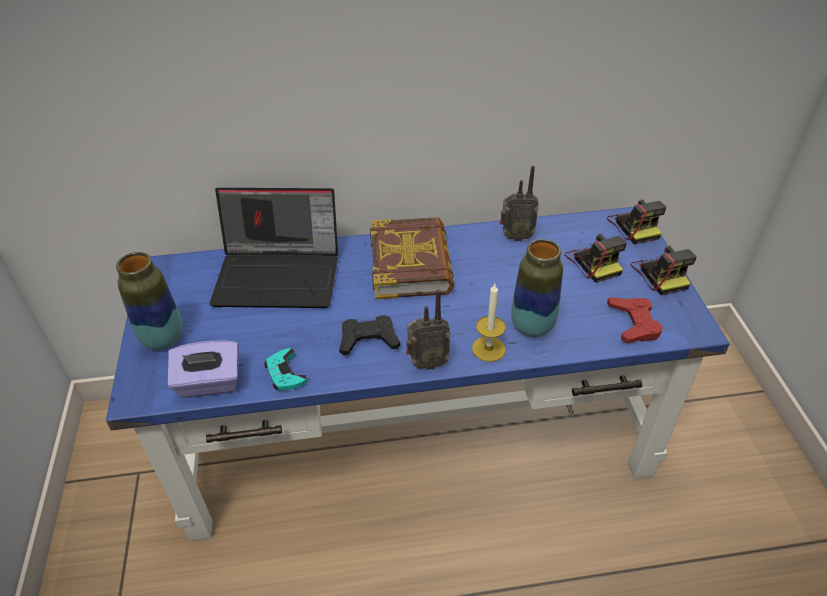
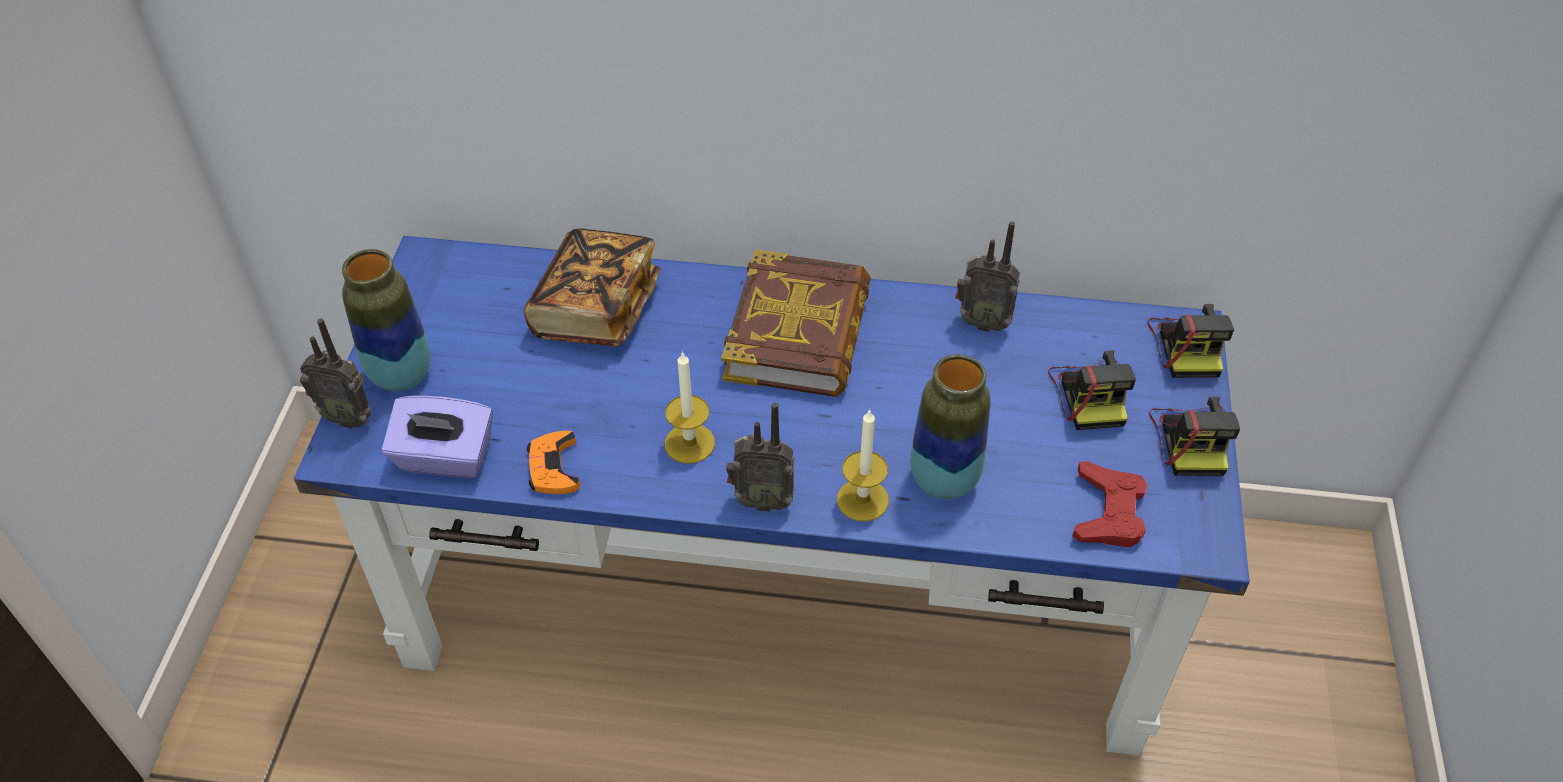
camera: 15 degrees right, 5 degrees up
(134, 373) = (348, 417): none -> radio
(280, 275) = (596, 309): laptop -> book
(285, 373) = (553, 468): turquoise game controller -> orange game controller
(368, 339) = (689, 443): black game controller -> candle

